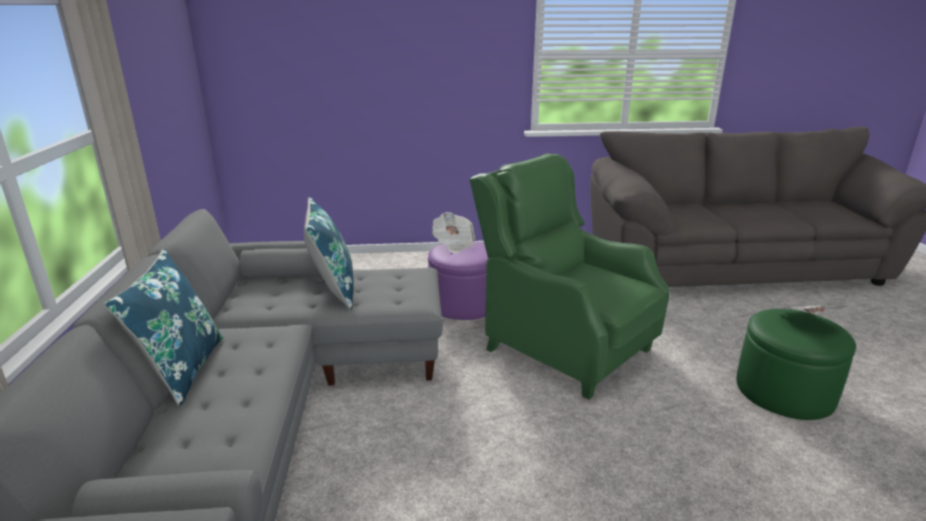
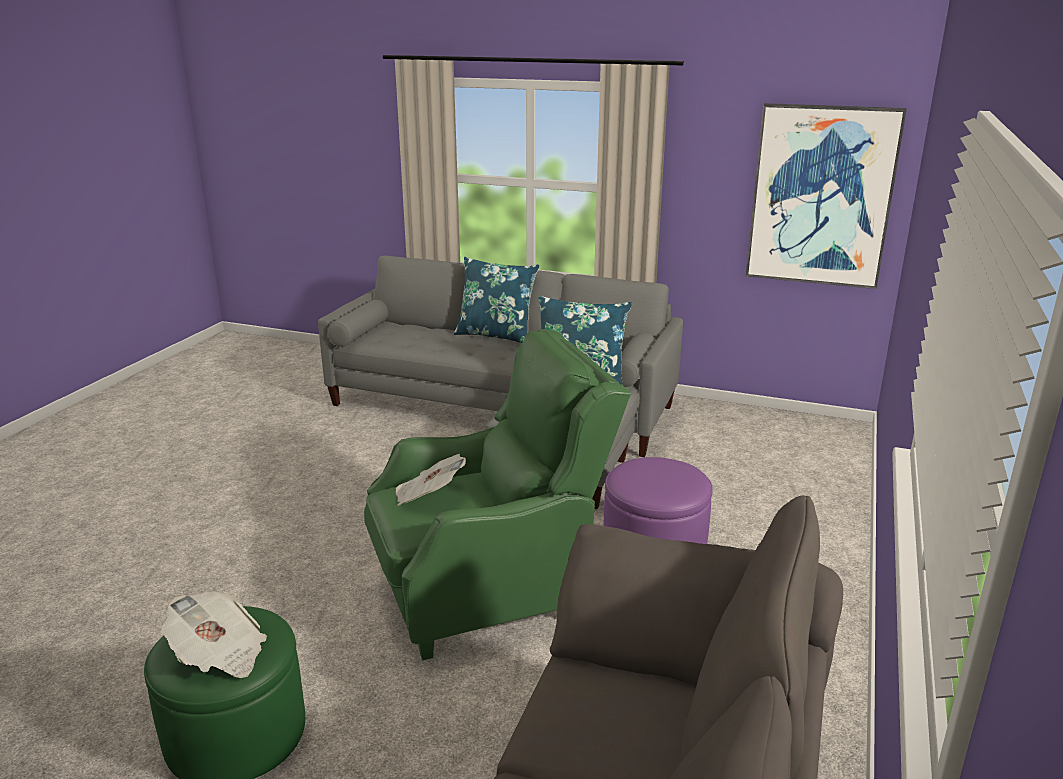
camera: 115 degrees right, 0 degrees up
(177, 94) = (821, 196): none -> picture
(453, 244) = (685, 474): newspaper -> newspaper (428, 496)

